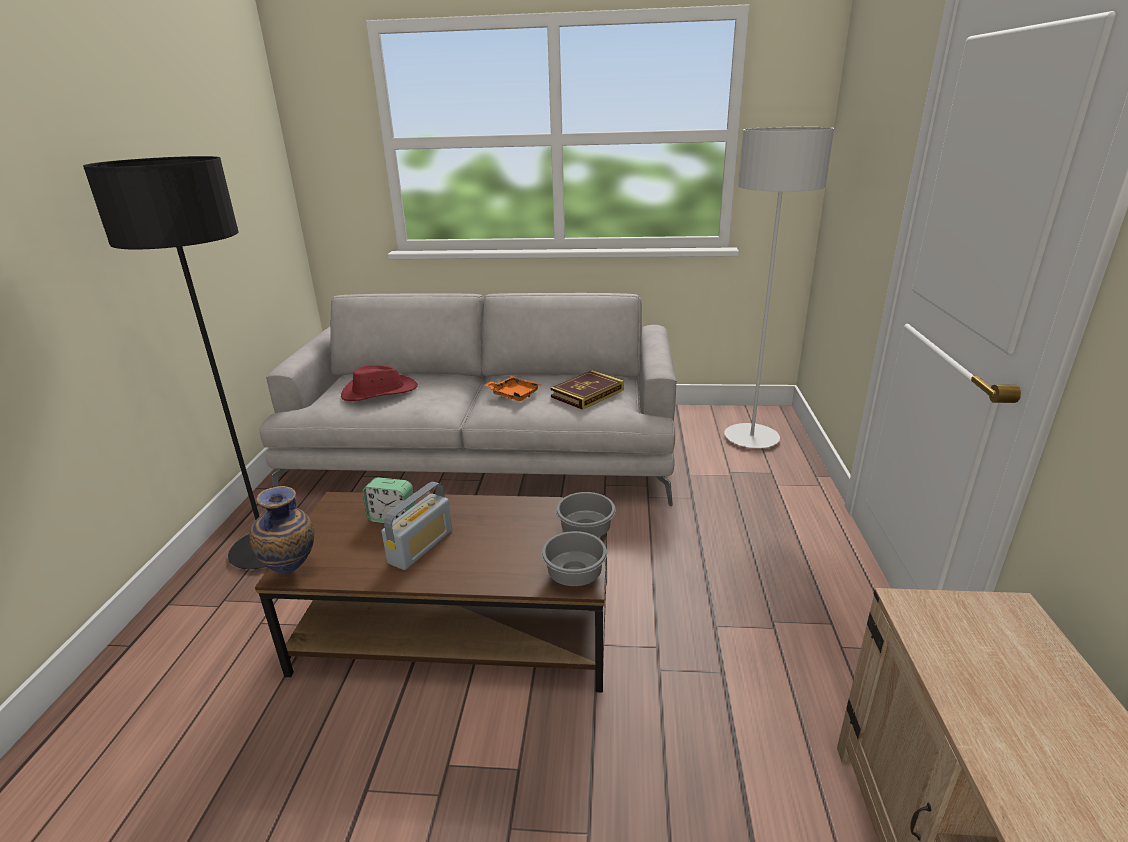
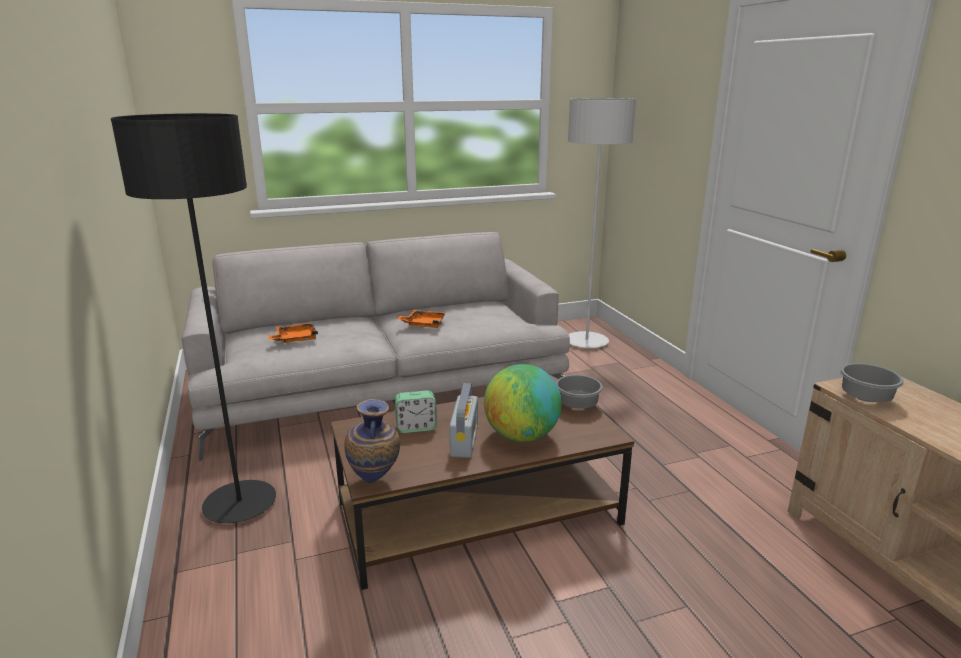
camera: 25 degrees left, 5 degrees down
(379, 392) = (295, 339): red hat -> orange tray
(483, 557) = (521, 436): none -> globe
(575, 574) = (599, 431): grey bowl -> grey bowl (865, 397)
(587, 393) = (484, 315): book -> none

